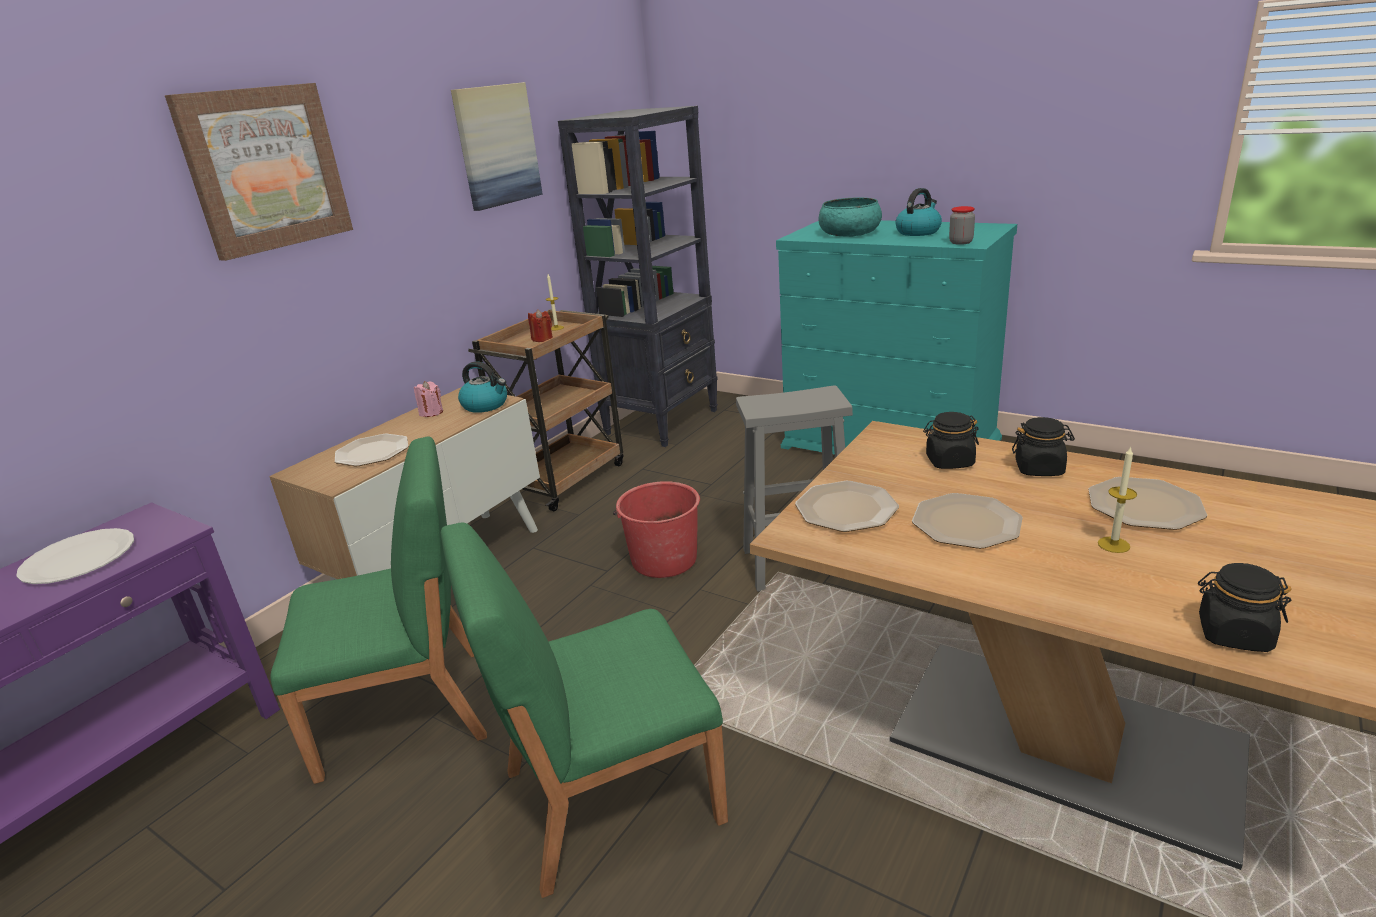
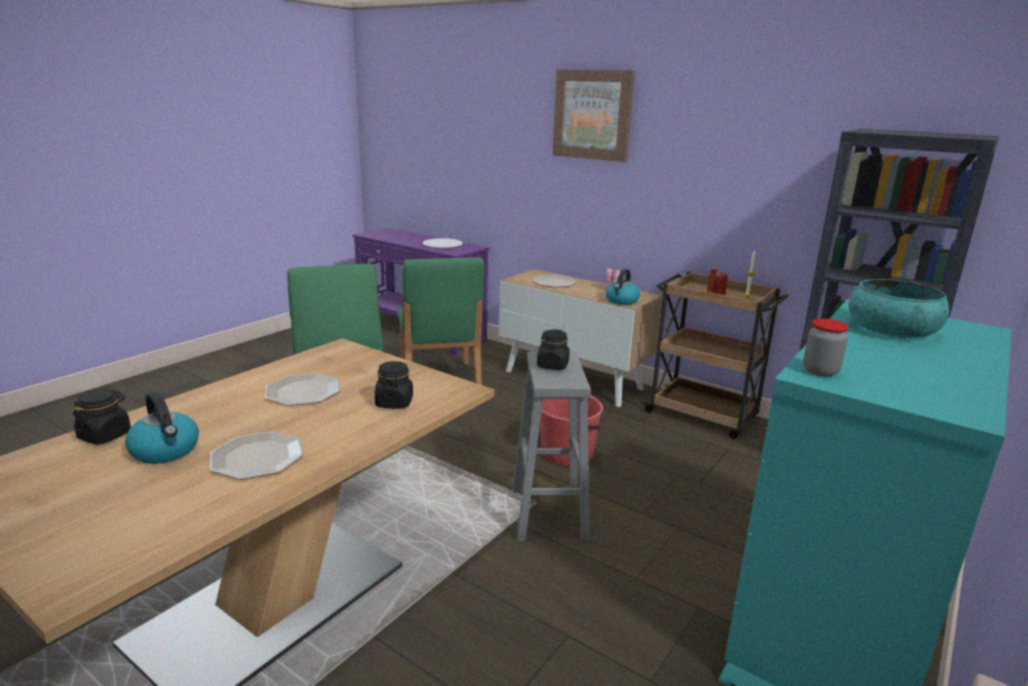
camera: 90 degrees right, 5 degrees down
(497, 145) = (777, 136): picture -> none
(846, 508) = (357, 362): plate -> none
(918, 232) = (903, 361): kettle -> kettle (166, 451)
(1039, 469) = (352, 433): black jar -> black jar (552, 365)
(1113, 545) = (225, 429): candle -> none

